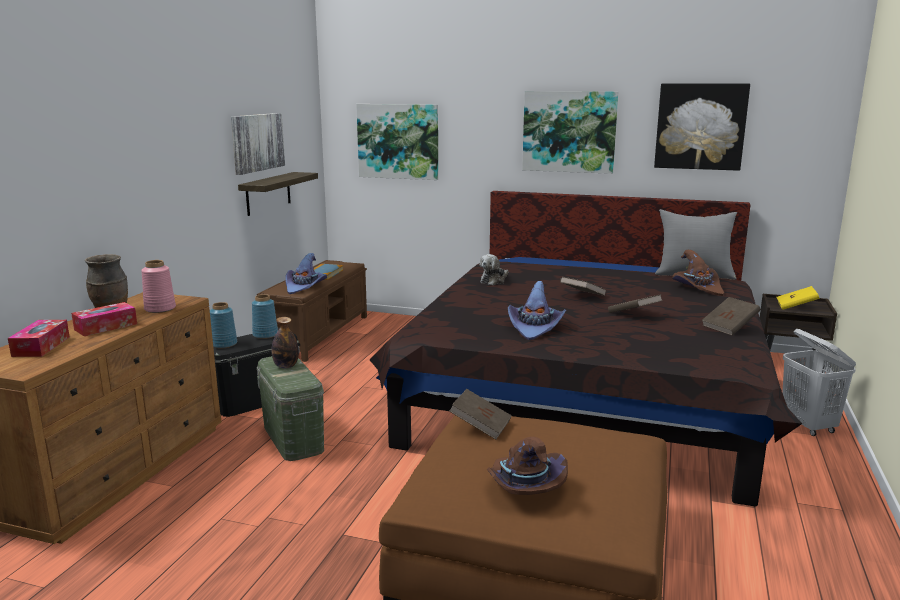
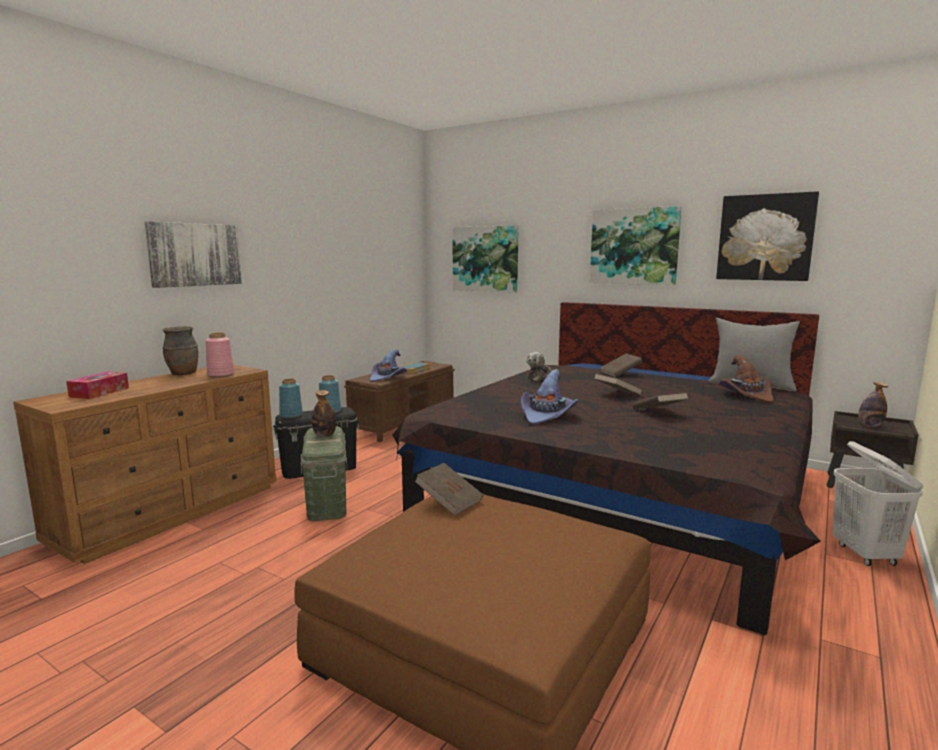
camera: 15 degrees right, 5 degrees down
(106, 327) = (164, 383): tissue box -> none
(257, 142) = (355, 253): picture -> picture (195, 254)
(268, 193) = (365, 297): shelf -> none
(523, 485) = (447, 563): brown hat -> none
(729, 327) = (760, 430): brown book -> brown book (620, 374)
(796, 307) = (870, 426): yellow book -> bottle

